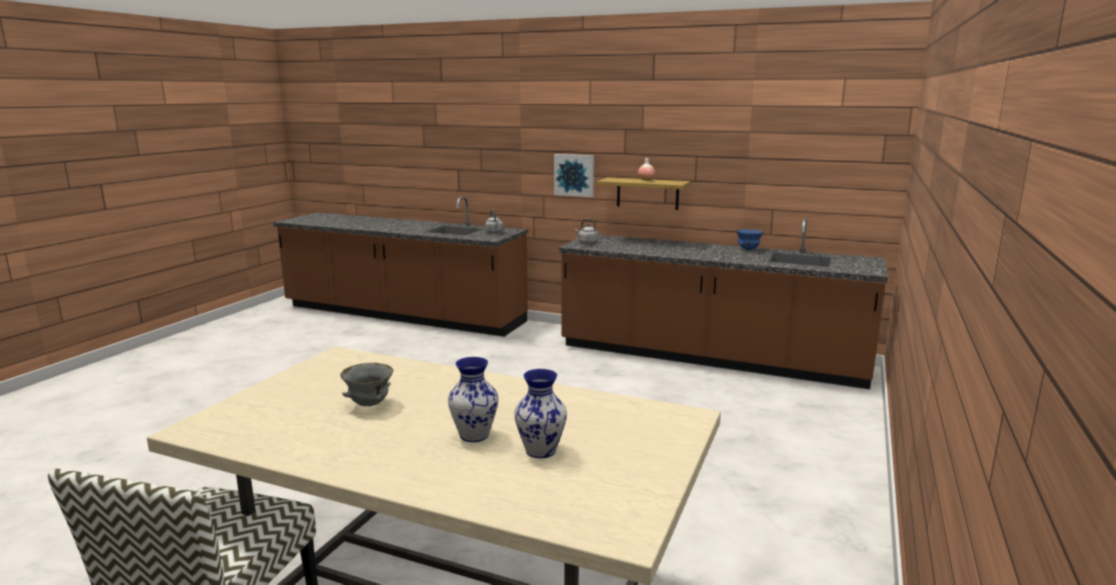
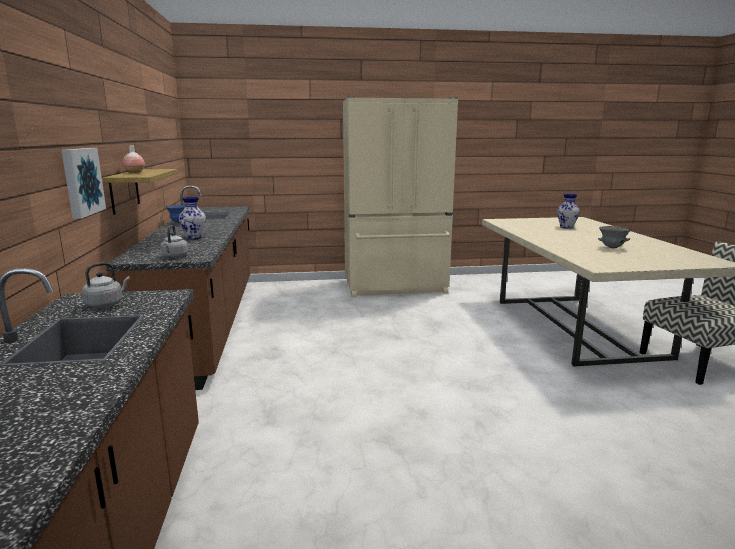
camera: 120 degrees left, 0 degrees up
(473, 435) = (582, 233): vase -> vase (194, 237)
(808, 500) = (396, 287): none -> beige fridge

